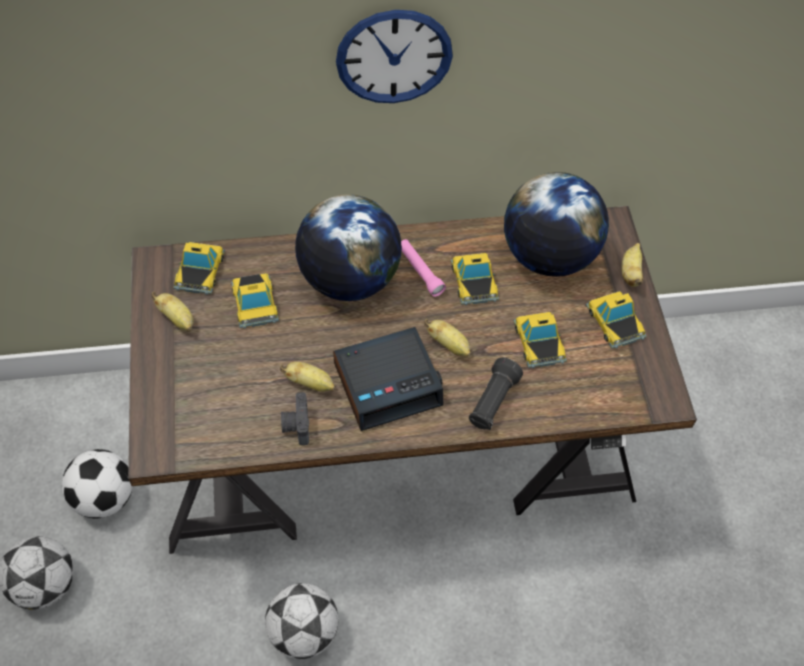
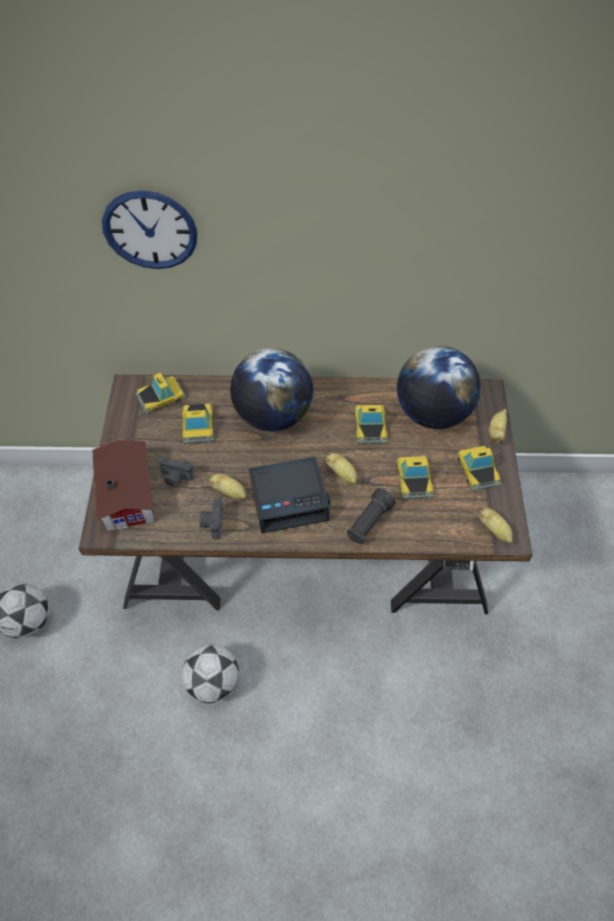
camera: 10 degrees right, 0 degrees up
(104, 498) = (83, 561): football -> none
(177, 319) = (137, 431): banana -> banana (494, 530)
(181, 396) = (129, 490): none -> toy house
(199, 270) = (161, 396): toy car -> toy car turned 45 degrees clockwise
(239, 373) = (176, 478): none -> camera
(394, 56) = (315, 241): wall clock -> wall clock (150, 230)
(420, 271) = (329, 414): pink flashlight -> none

